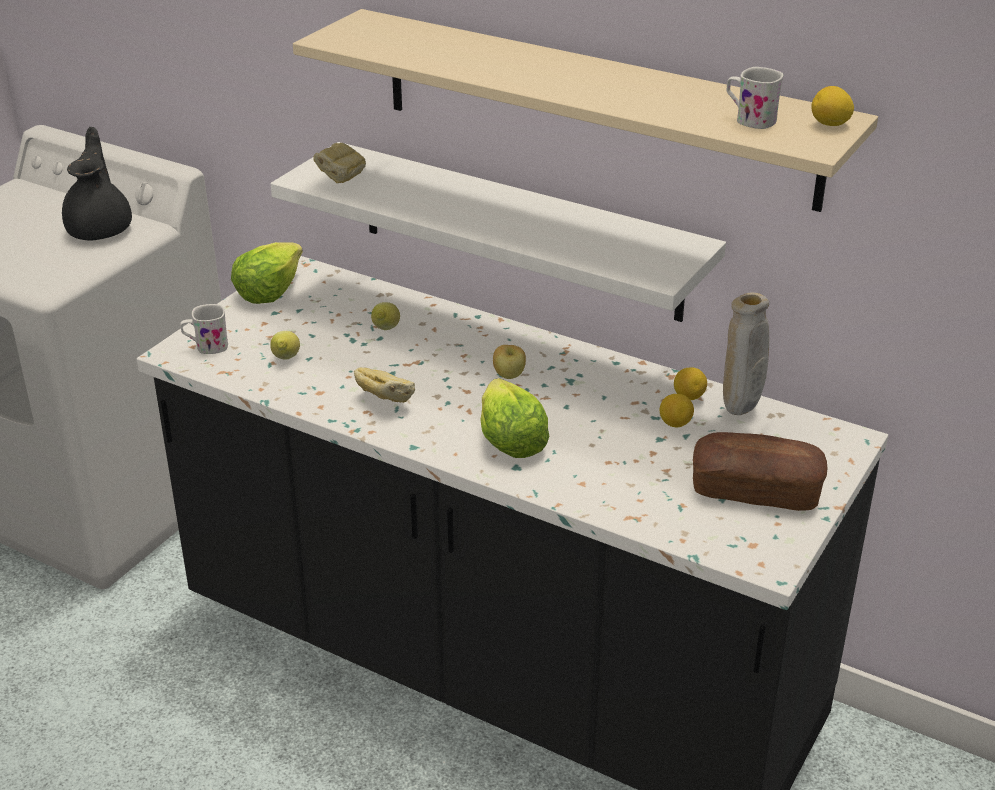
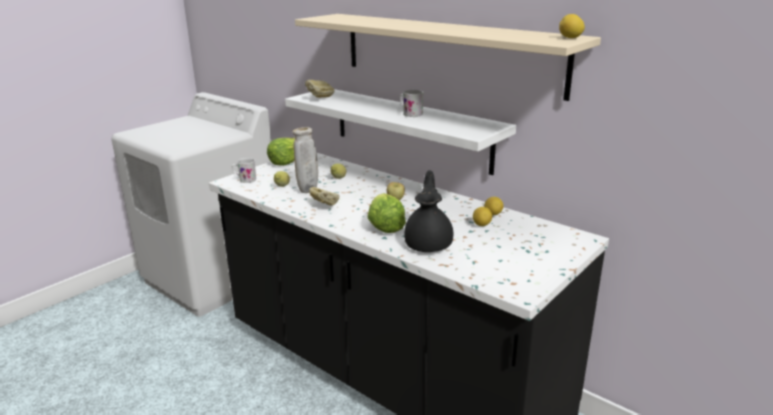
camera: 10 degrees right, 10 degrees down
(101, 229) = (215, 132): black teapot -> black teapot (429, 243)
(740, 410) = (521, 222): beige vase -> beige vase (308, 192)
(749, 119) = (523, 36): white mug -> white mug (410, 114)
(756, 491) = (521, 258): bread -> none

